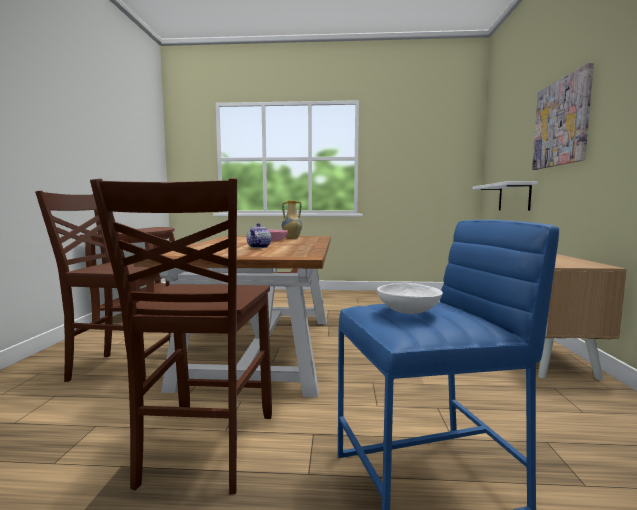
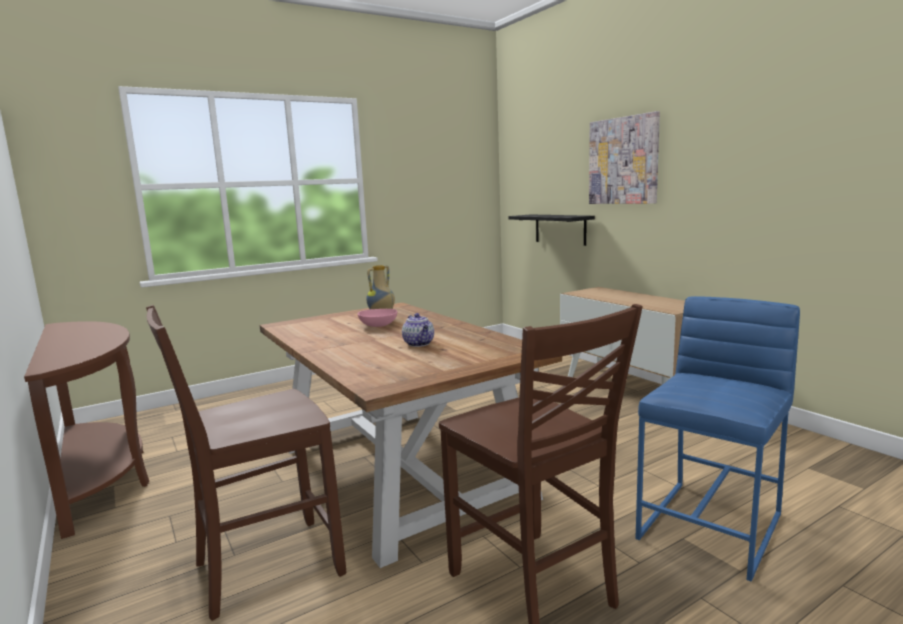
camera: 35 degrees left, 5 degrees up
(407, 312) = (715, 391): white bowl -> none
(514, 197) = (560, 229): white shelf -> black shelf

